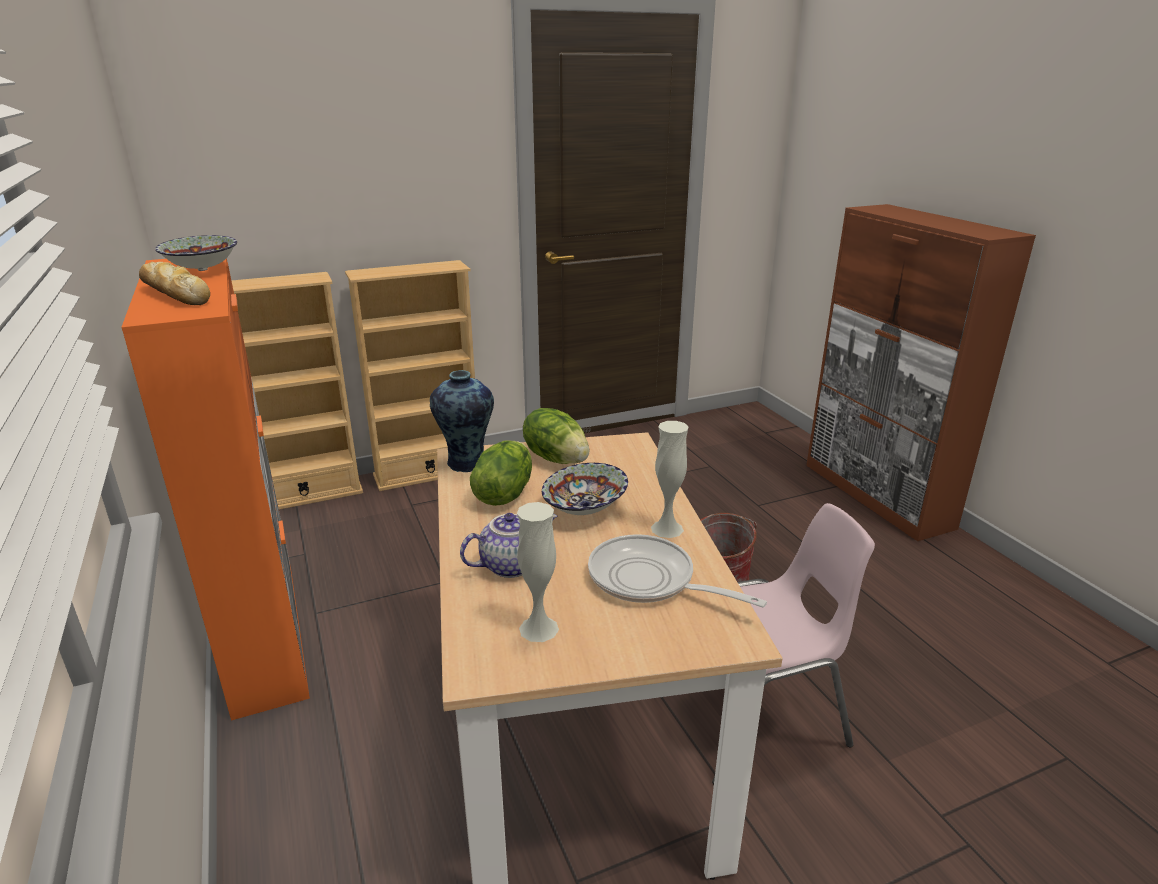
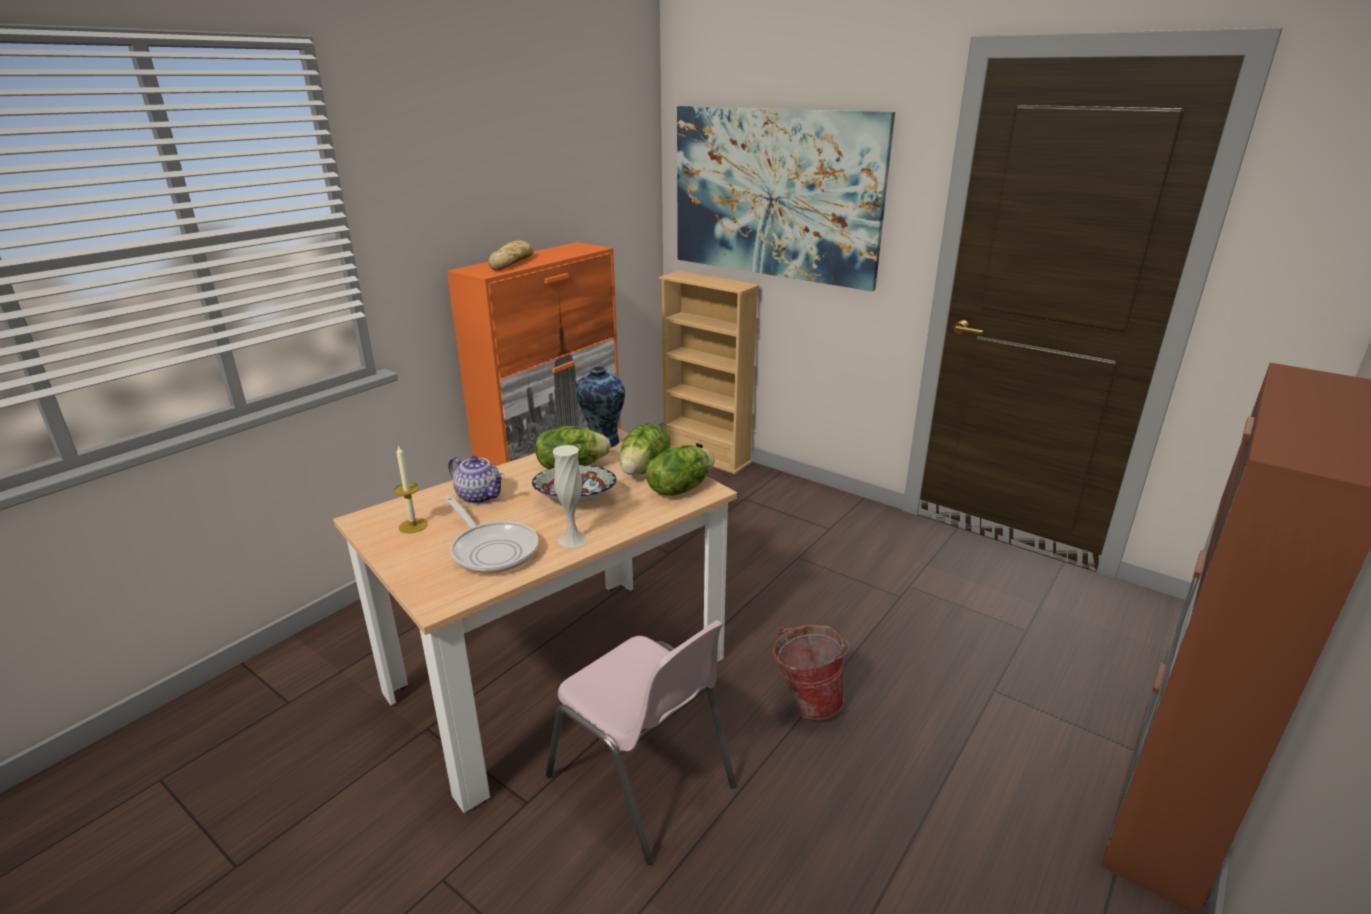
camera: 60 degrees right, 0 degrees up
(203, 270) = (568, 253): bowl -> none
(324, 163) = (774, 194): none -> picture
(428, 473) = (794, 486): beige bookcase -> none
(539, 628) = (413, 526): white vase -> candle
(616, 453) = (679, 488): none -> lettuce
(649, 581) = (492, 550): frying pan -> frying pan turned 135 degrees clockwise

